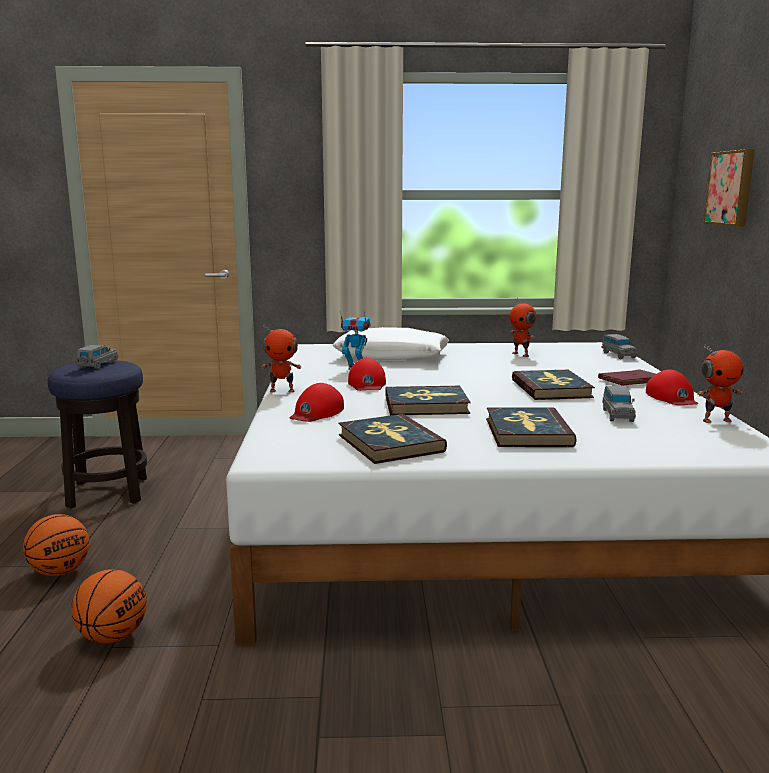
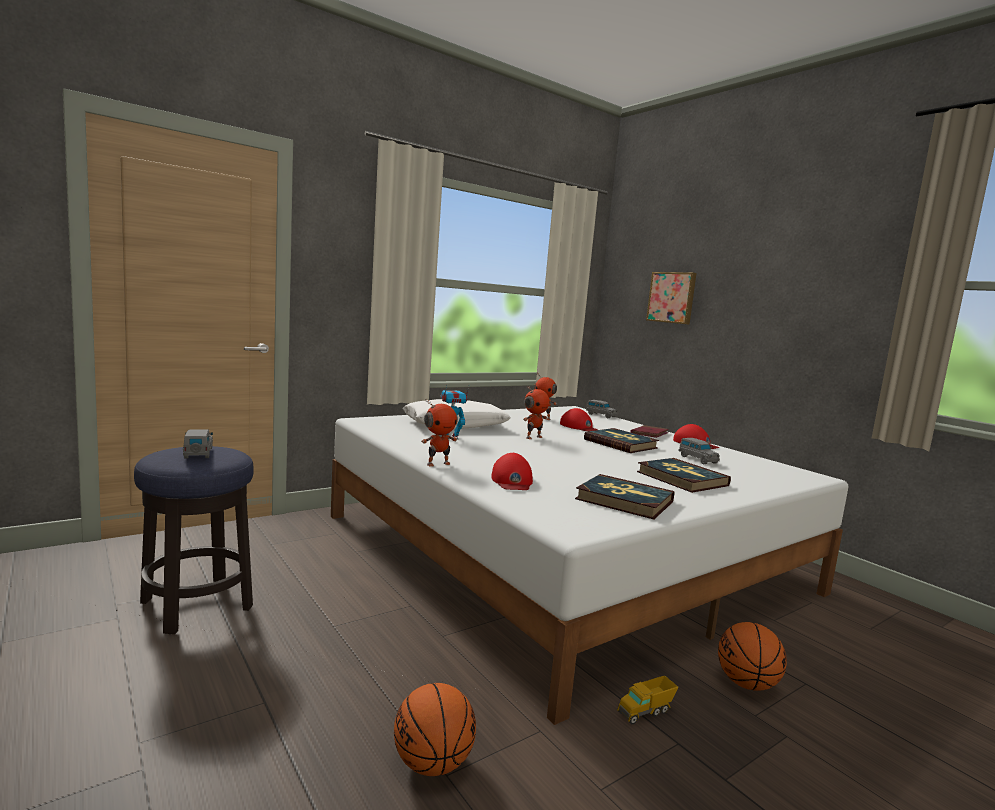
camera: 35 degrees left, 5 degrees down
(60, 572) = (266, 713): basketball -> basketball (746, 683)
(330, 664) = (645, 712): none -> toy truck
(367, 384) = (492, 451): red cap -> red cap (578, 427)
(426, 405) = (574, 465): book -> none
(716, 420) = (748, 457): toy robot -> toy robot (533, 437)

